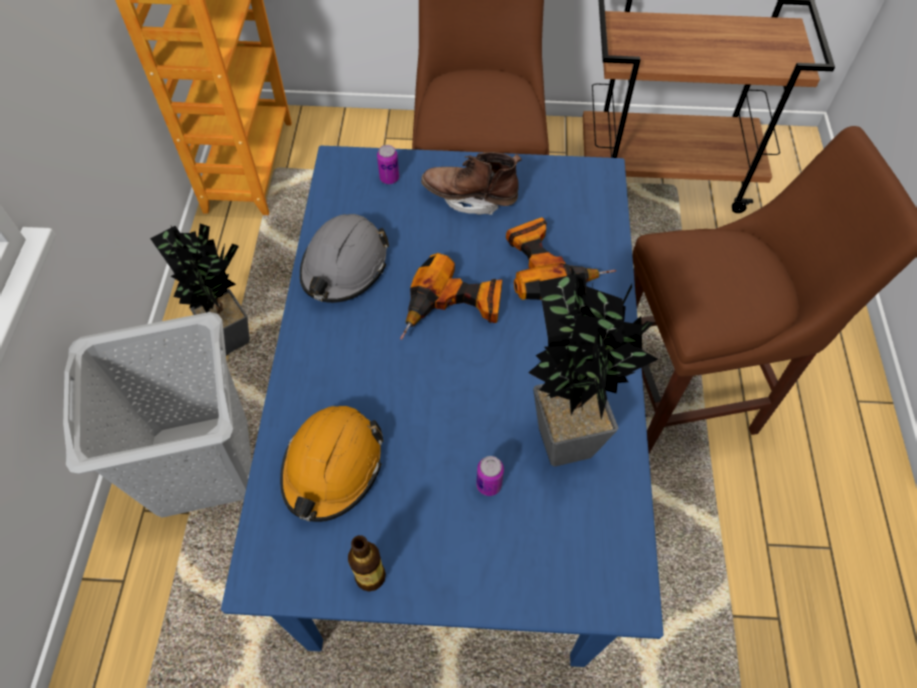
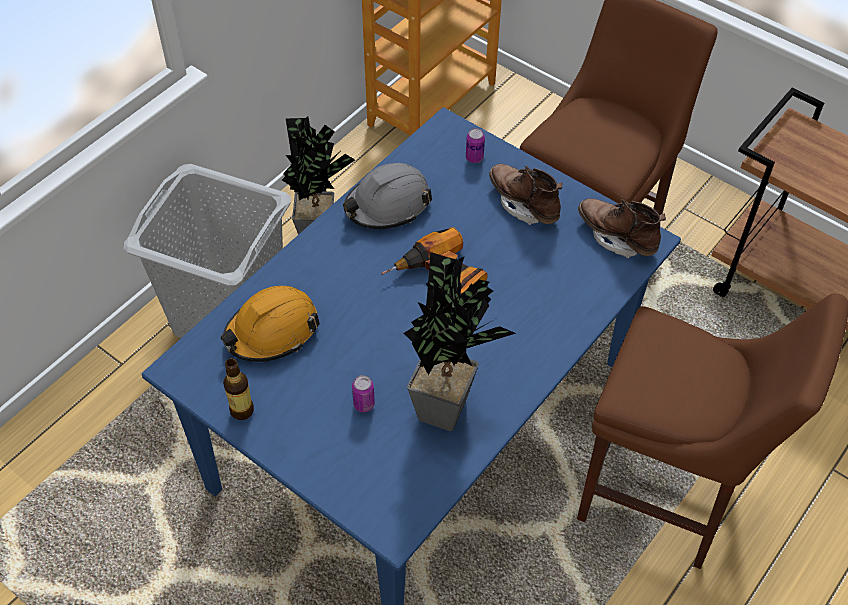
camera: 35 degrees right, 5 degrees down
(549, 265) = (540, 285): power drill -> none
(573, 185) = (616, 237): none -> brown boot

